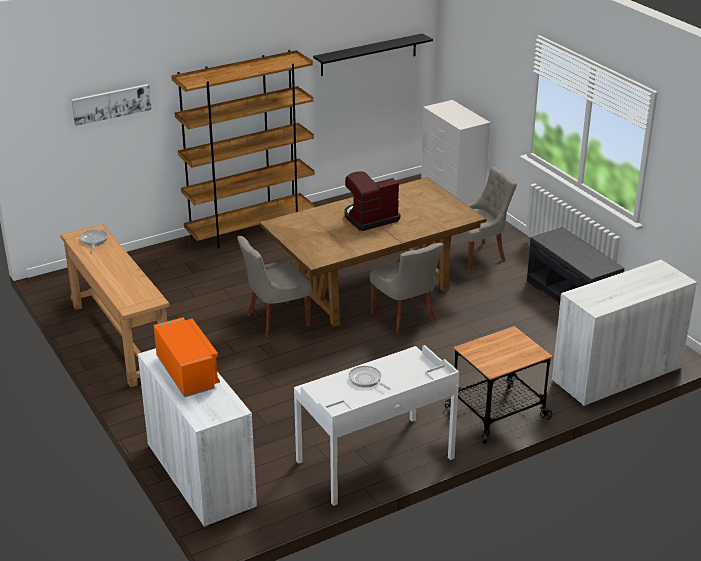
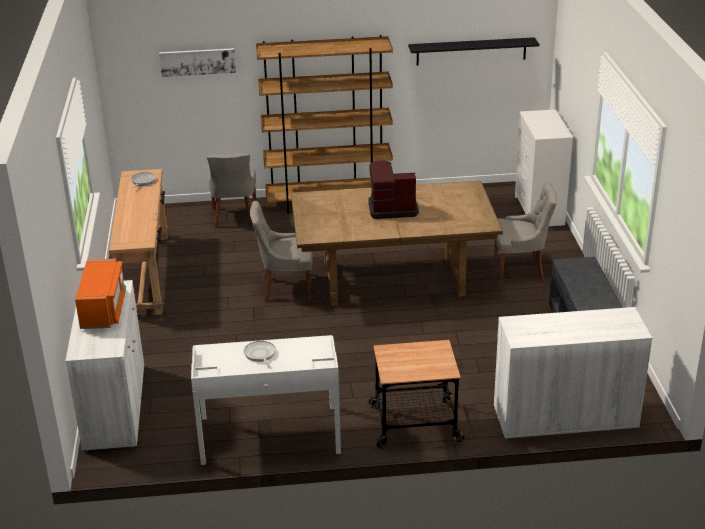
camera: 25 degrees right, 0 degrees up
(405, 317) = (402, 312): grey chair -> grey chair (234, 217)

